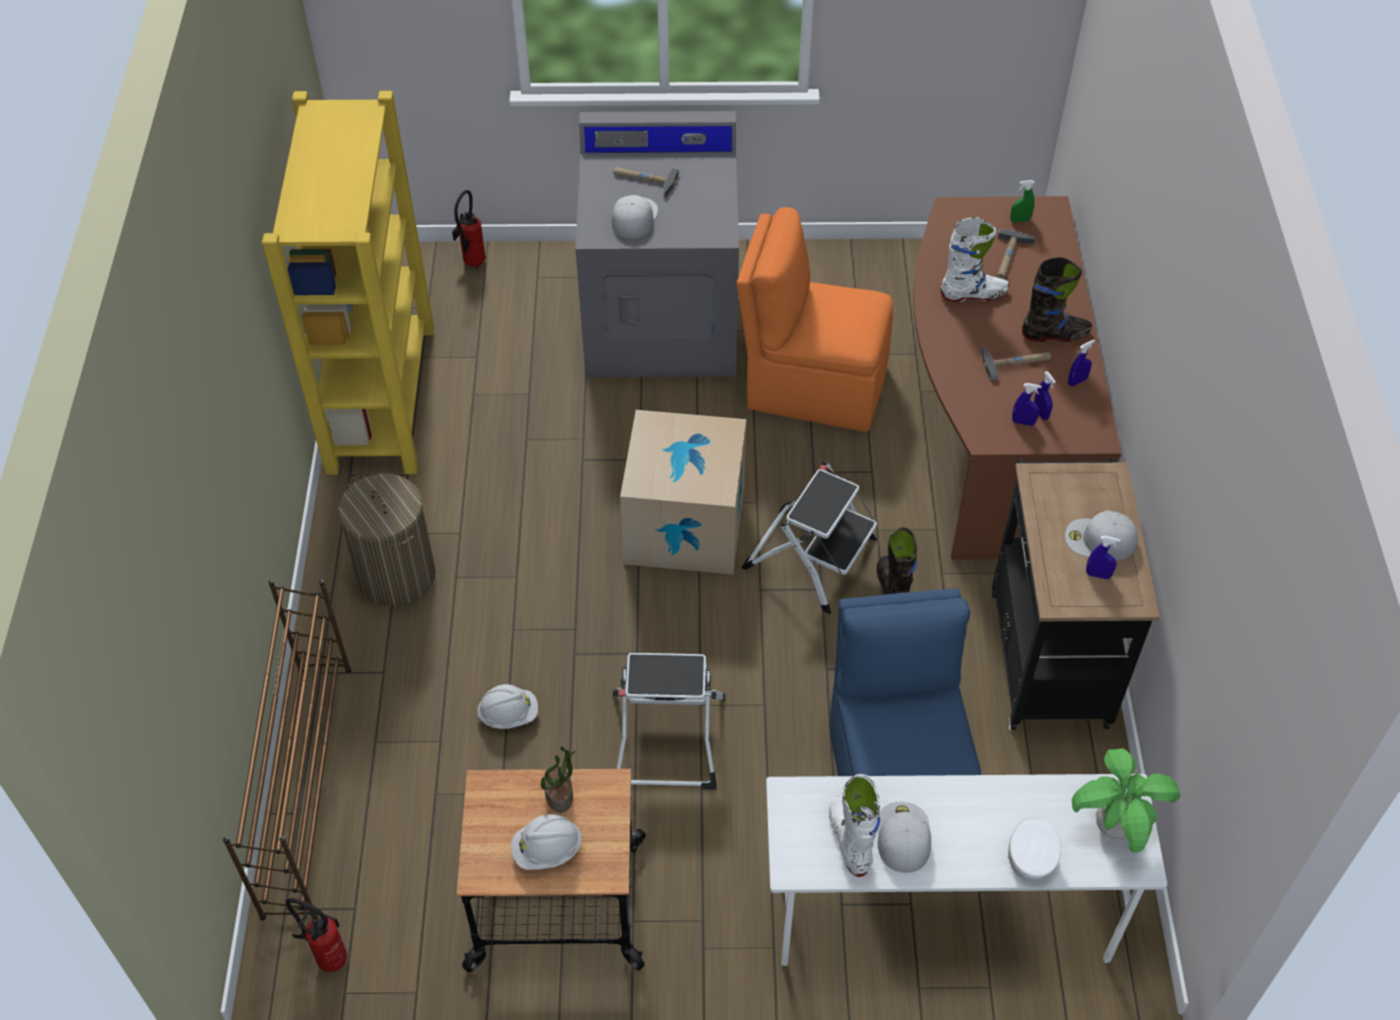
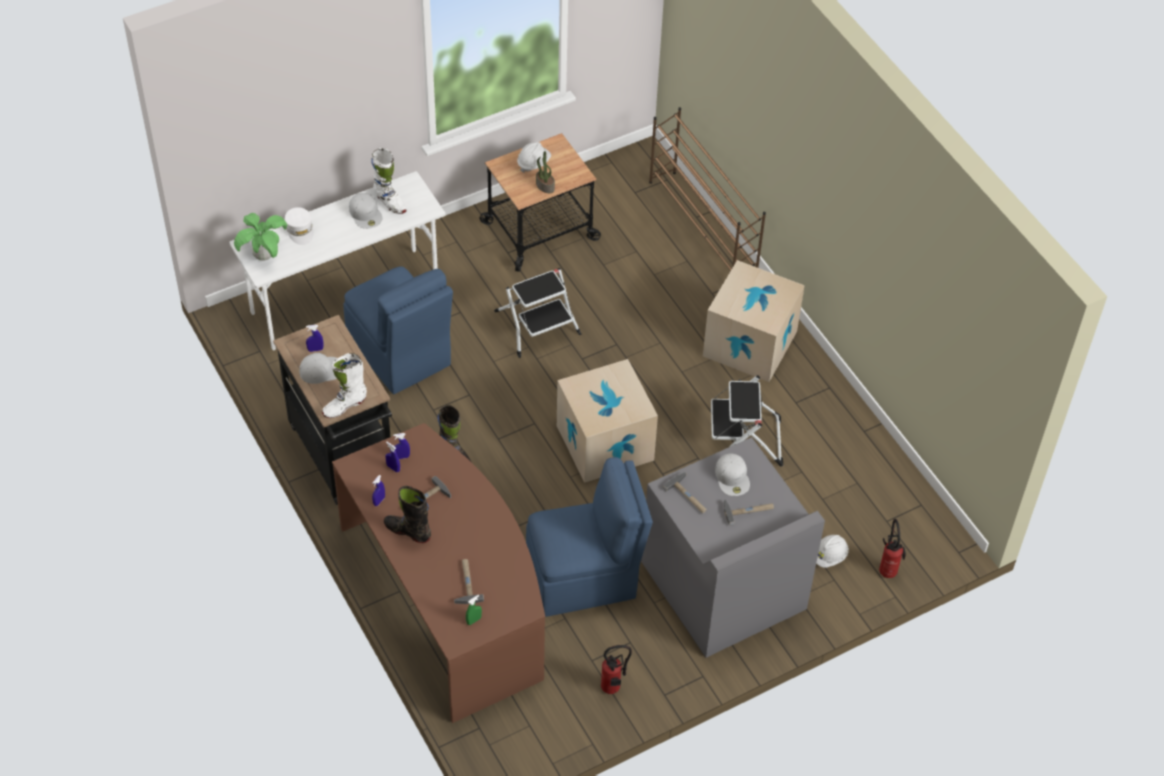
camera: 150 degrees right, 0 degrees up
(329, 956) = (630, 171): fire extinguisher -> fire extinguisher (613, 688)
(381, 398) = (856, 443): yellow bookcase -> none
(396, 575) = (750, 344): laundry basket -> cardboard box
(509, 715) = (628, 300): white hard hat -> white hard hat (829, 556)
(700, 217) = (689, 496): none -> hammer
(810, 556) = (516, 456): step ladder -> step ladder (745, 439)
(812, 385) = (584, 577): orange chair -> blue chair
(973, 294) = (477, 540): white boot -> white boot (344, 406)
(1055, 334) = (408, 531): black boot -> black boot turned 60 degrees clockwise

